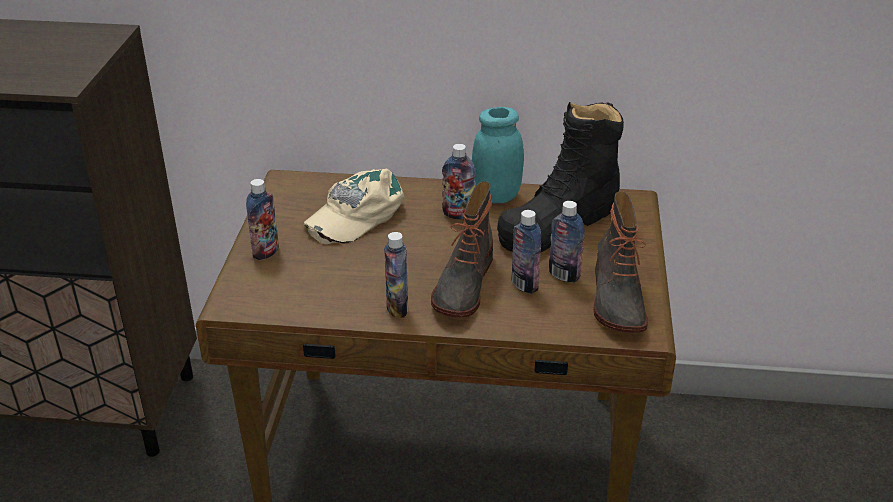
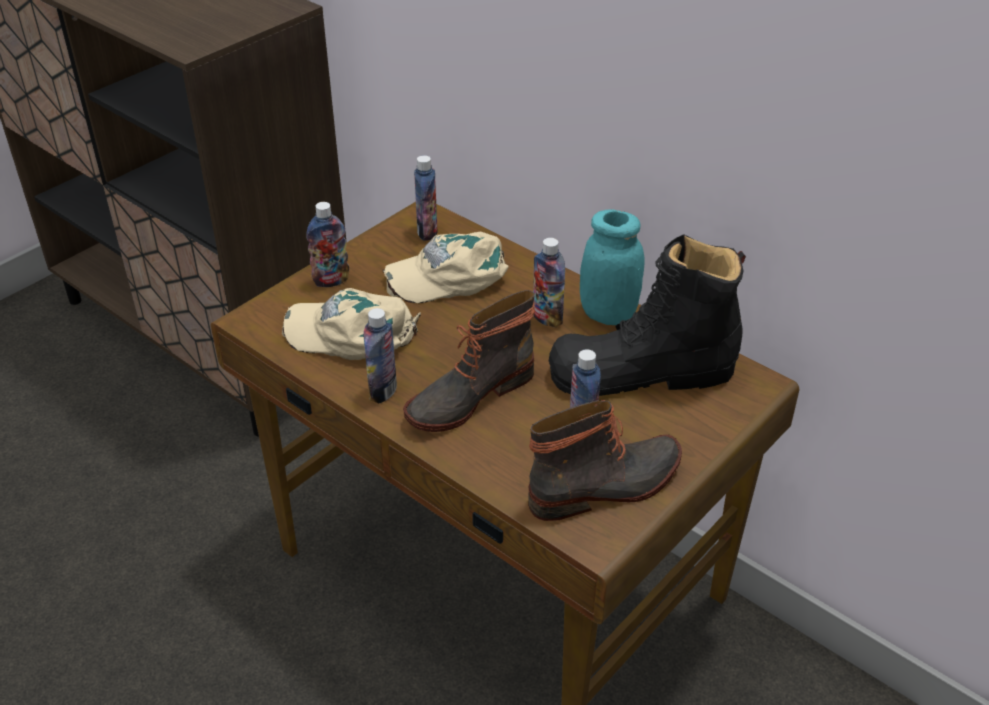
camera: 35 degrees right, 5 degrees up
(326, 280) = (352, 333): none -> beige cap
(524, 285) = (529, 425): bottle -> bottle (427, 232)
(615, 299) = (606, 487): boot -> boot turned 150 degrees counterclockwise

